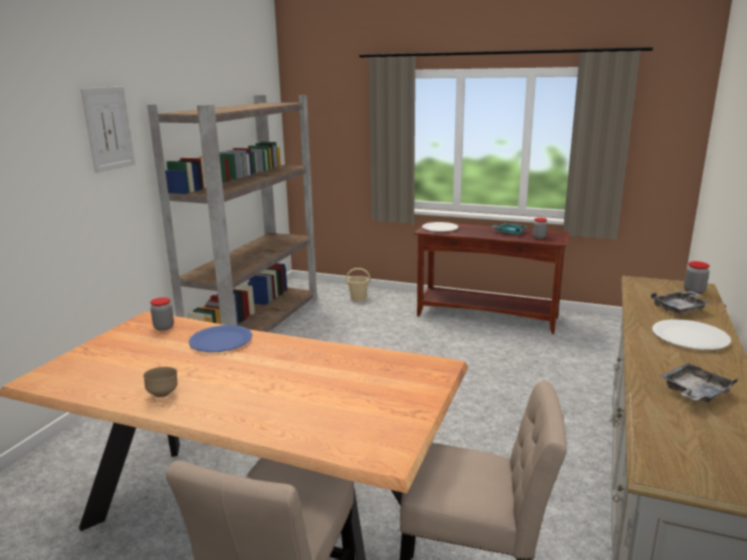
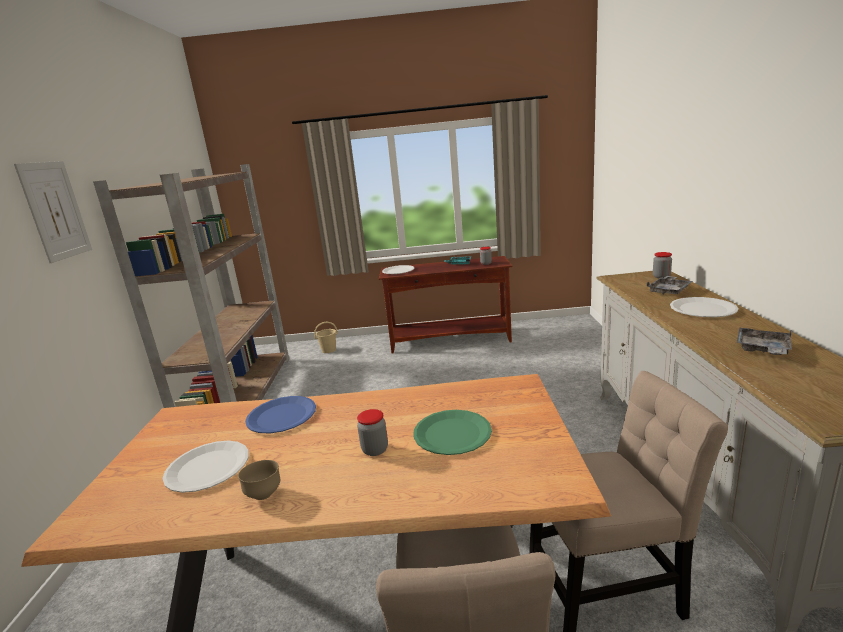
camera: 20 degrees left, 0 degrees up
(142, 364) = (208, 467): none -> white plate
(164, 327) = (201, 419): jar -> jar (375, 450)
(337, 391) = (452, 433): none -> green plate

